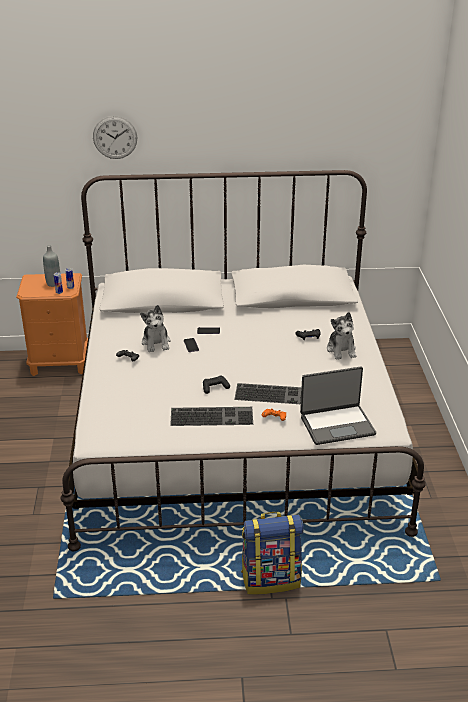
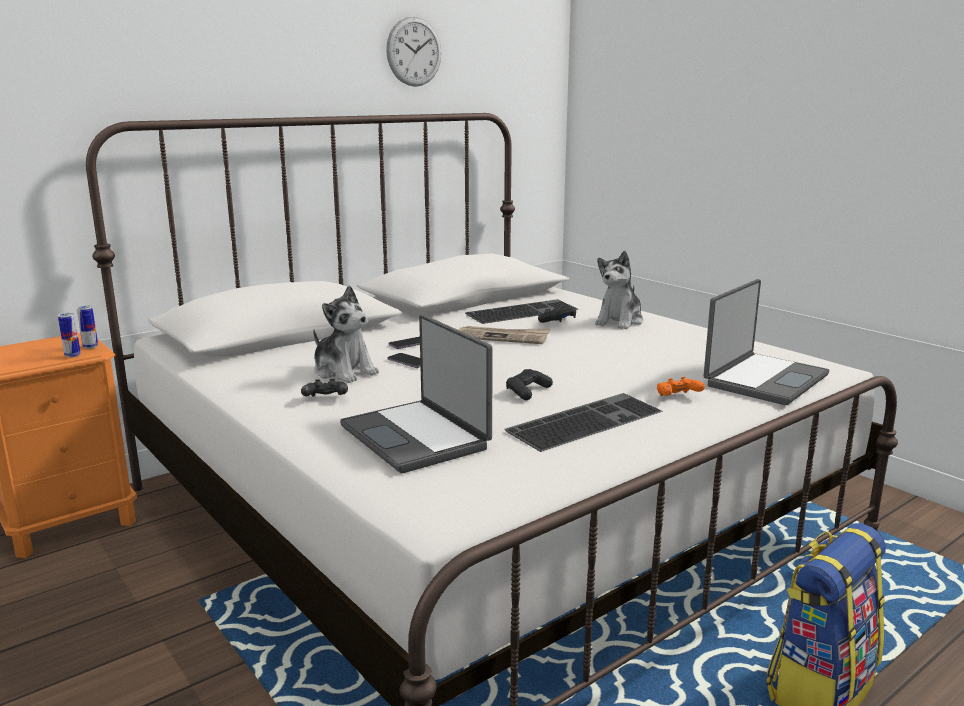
camera: 35 degrees left, 15 degrees down
(53, 283) = (46, 349): grey bottle -> none
(115, 137) = (140, 52): wall clock -> wall clock (414, 52)
(136, 397) = (417, 437): none -> laptop
(259, 342) = (503, 337): none -> newspaper
(276, 394) = (625, 374): keyboard -> keyboard (522, 311)
(341, 350) = (619, 321): plush toy -> plush toy turned 75 degrees clockwise

